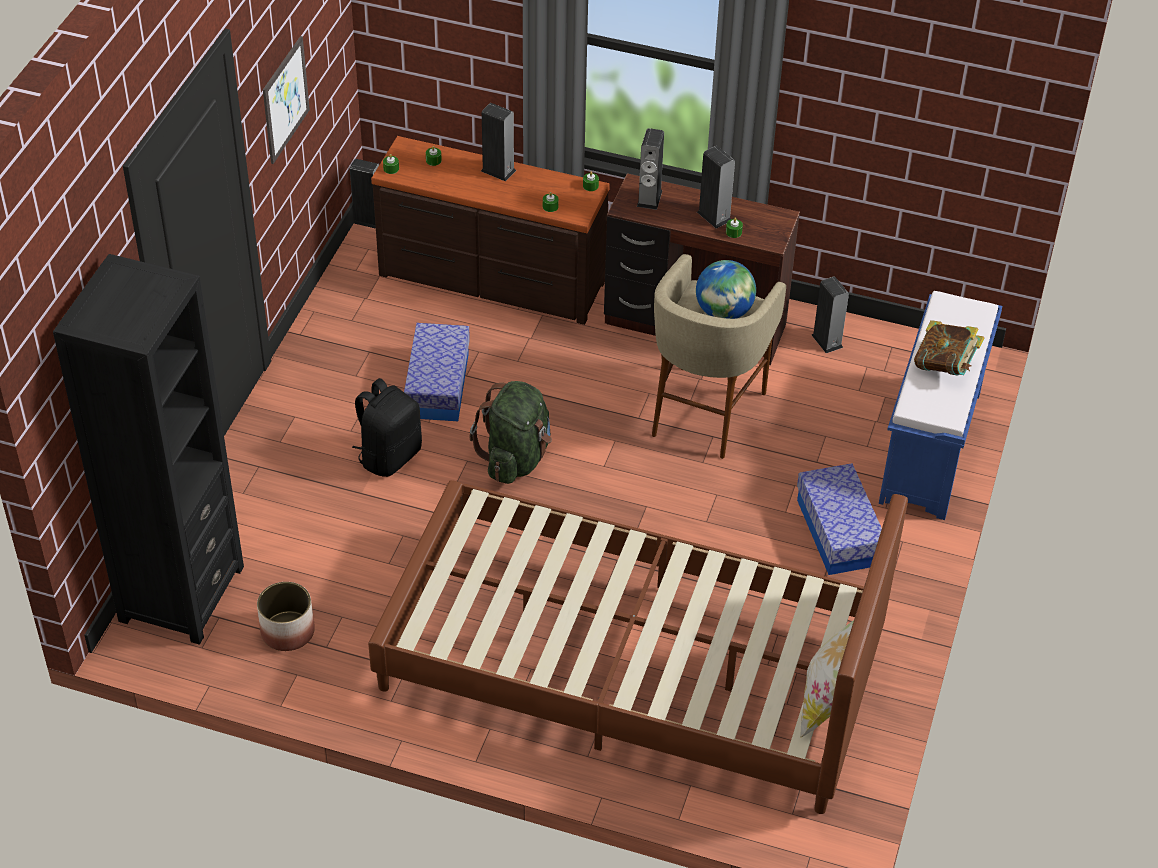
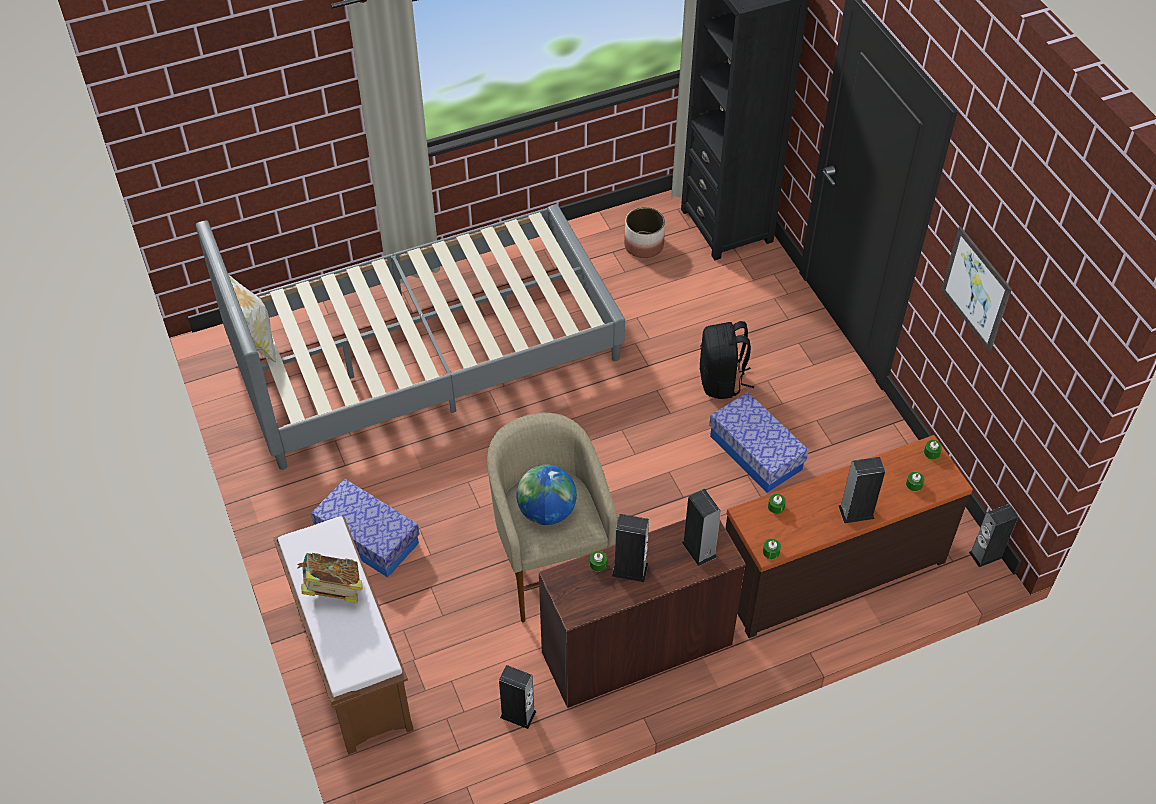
camera: 140 degrees right, 5 degrees up
(516, 458) = (641, 437): green backpack -> none
(630, 668) = (425, 353): brown bed -> grey bed
(931, 449) = (351, 664): blue bench -> brown bench

